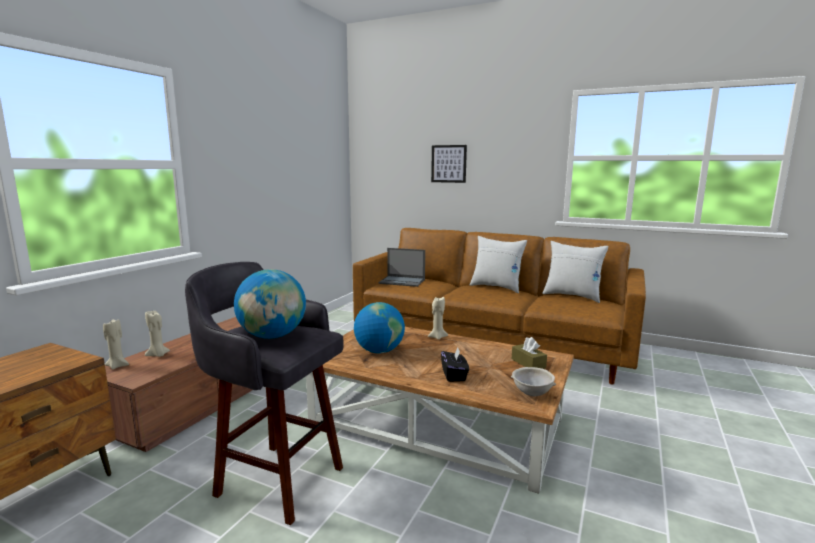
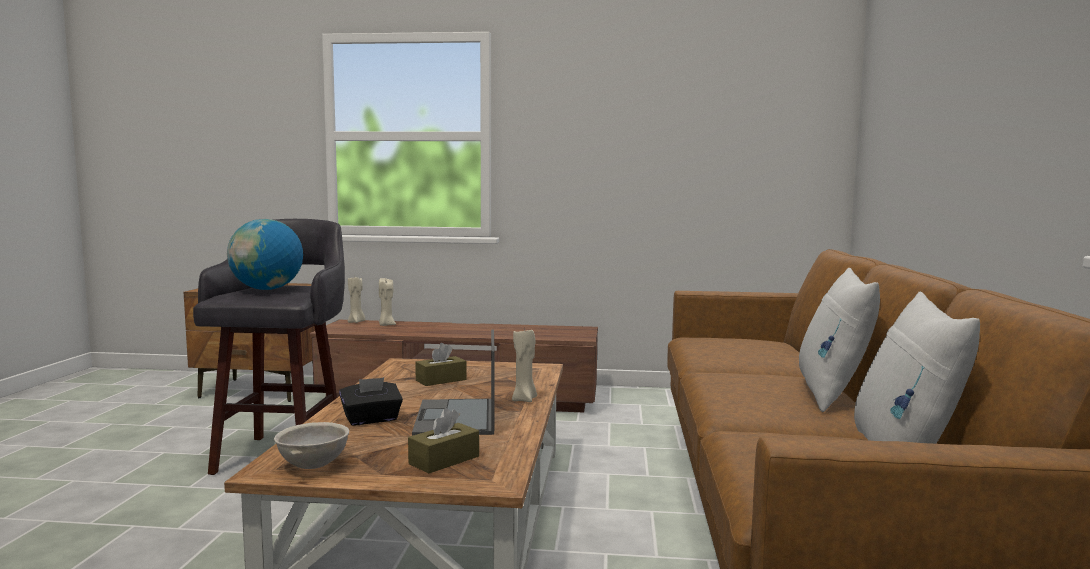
camera: 70 degrees right, 5 degrees down
(379, 351) = (441, 380): globe -> brown tissue box
(402, 281) = (740, 342): laptop -> laptop (456, 418)
(448, 163) = (947, 111): picture -> none

